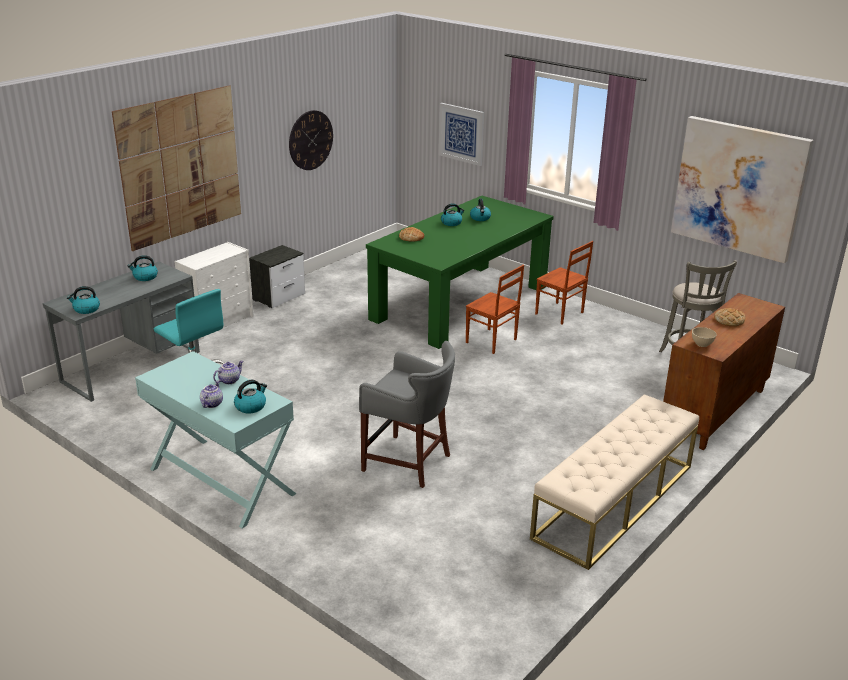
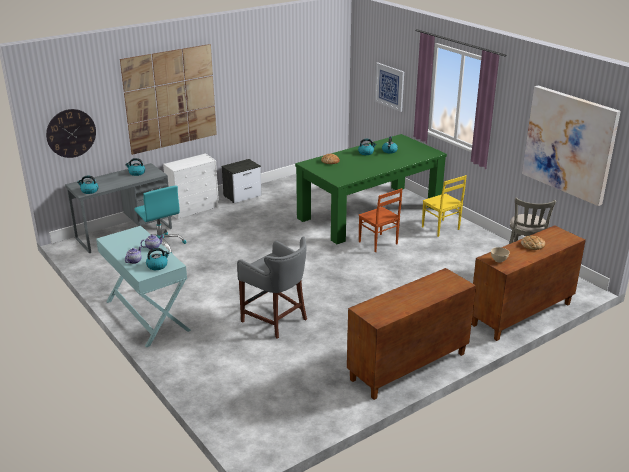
camera: 15 degrees right, 0 degrees up
(310, 140) = (275, 85): wall clock -> wall clock (71, 133)
(559, 314) = (440, 228): brown chair -> yellow chair
(614, 501) = (408, 367): beige bench -> brown cabinet

